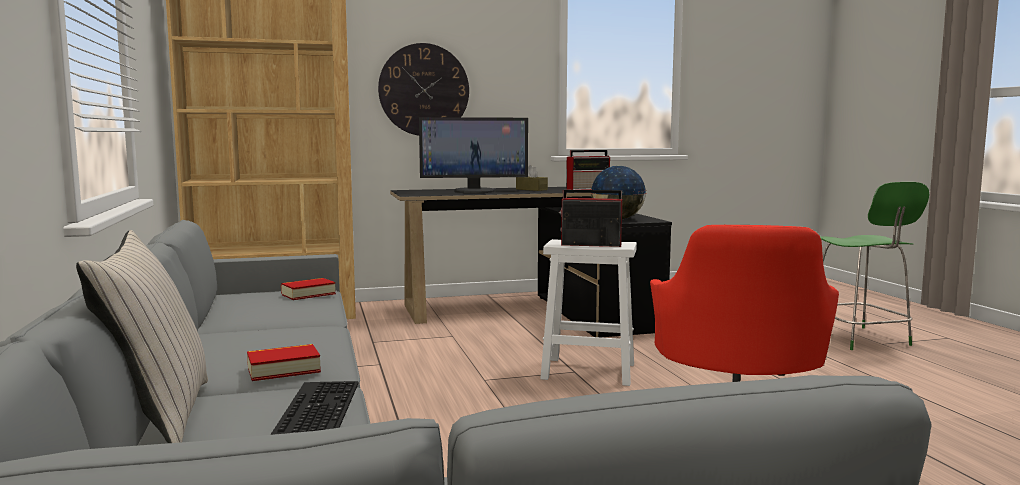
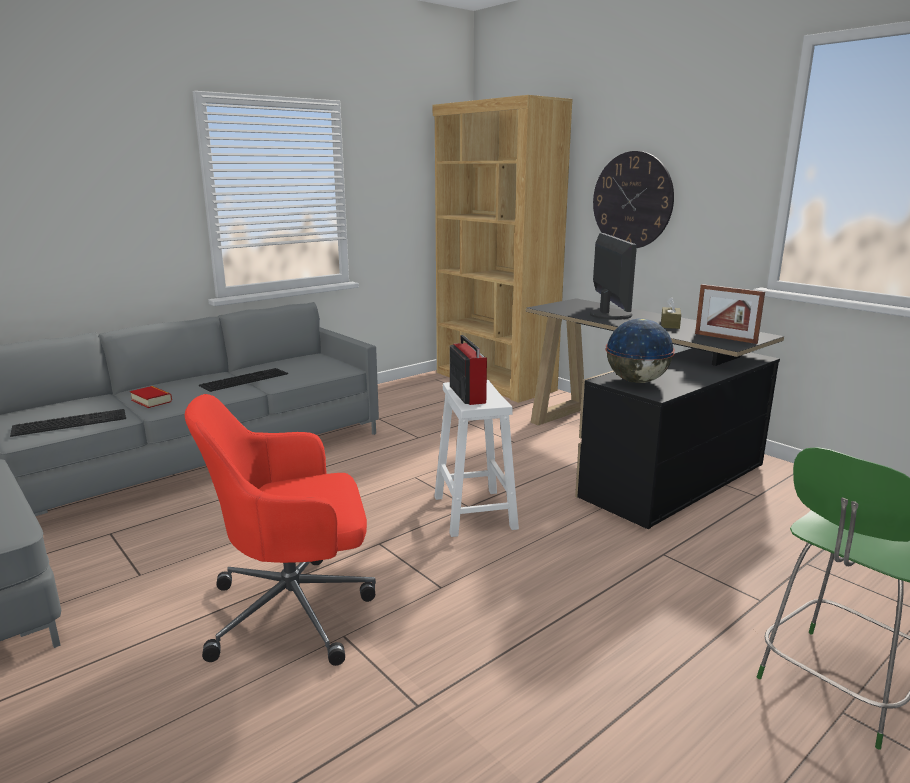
camera: 65 degrees right, 10 degrees up
(158, 416) = (78, 399): beige pillow -> none
(275, 324) = (244, 379): none -> keyboard
(308, 294) = (328, 368): book -> none
(474, 191) = (609, 315): monitor -> monitor turned 150 degrees counterclockwise
(588, 189) = (725, 338): radio -> picture frame

